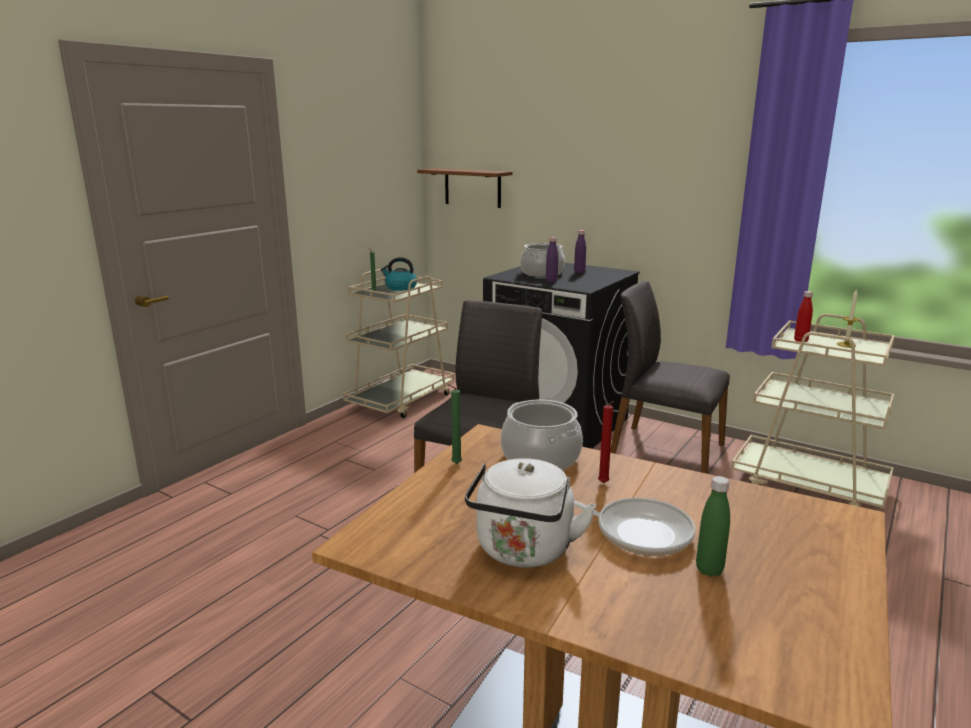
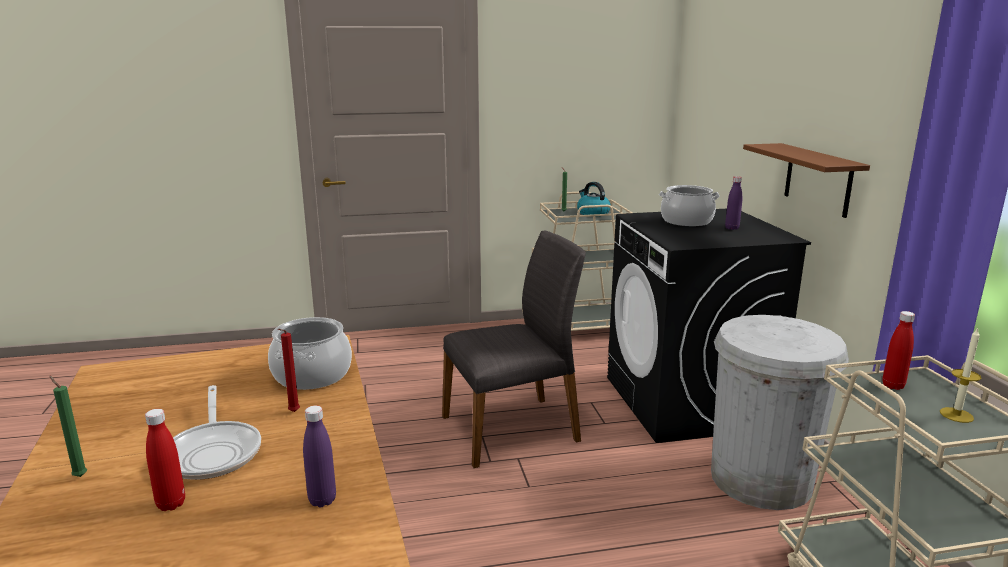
camera: 45 degrees right, 0 degrees up
(454, 464) = (260, 353): green candle -> green candle (79, 476)
(472, 187) = (702, 116): brown shelf -> brown shelf (818, 179)
(523, 551) = (137, 423): white kettle -> none
(551, 281) = (668, 230): purple bottle -> purple bottle (322, 500)
(665, 450) = (761, 479): grey chair -> white trash can
(709, 570) = (171, 504): green bottle -> red bottle

